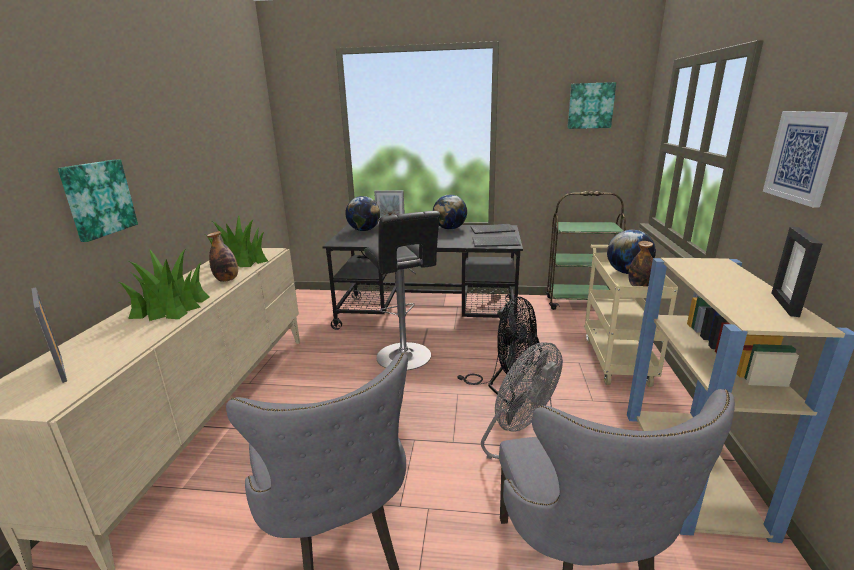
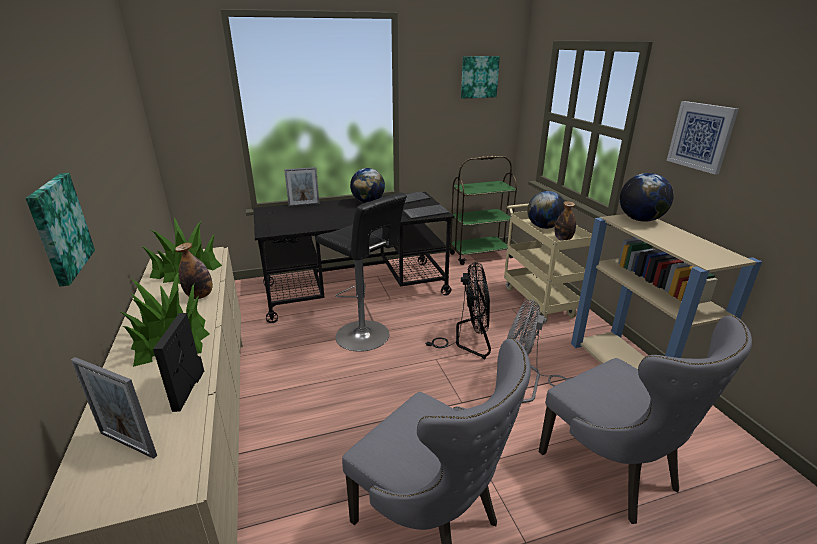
camera: 25 degrees left, 5 degrees up
(364, 230) = (281, 213): globe -> globe (640, 220)
(786, 304) = (709, 245): picture frame -> picture frame (189, 390)

